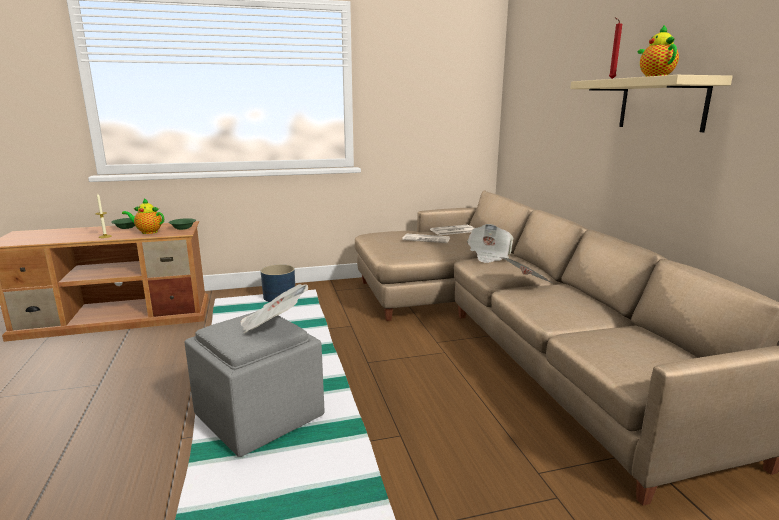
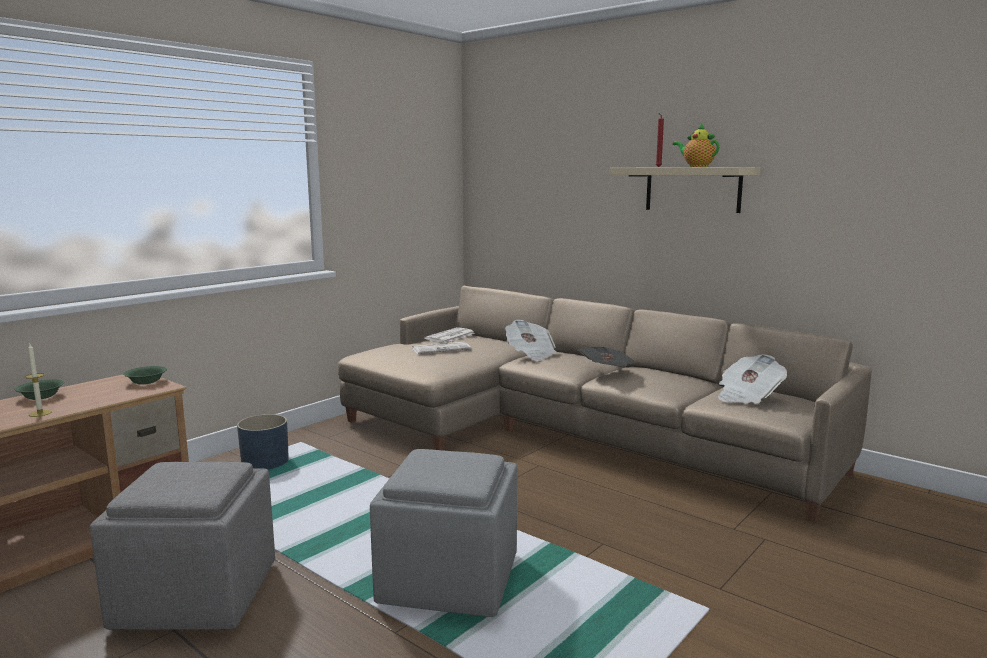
camera: 35 degrees left, 5 degrees down
(135, 368) = (196, 595): none -> grey ottoman
(147, 232) = (101, 396): teapot -> none
(273, 325) = (463, 458): newspaper -> newspaper (747, 397)

